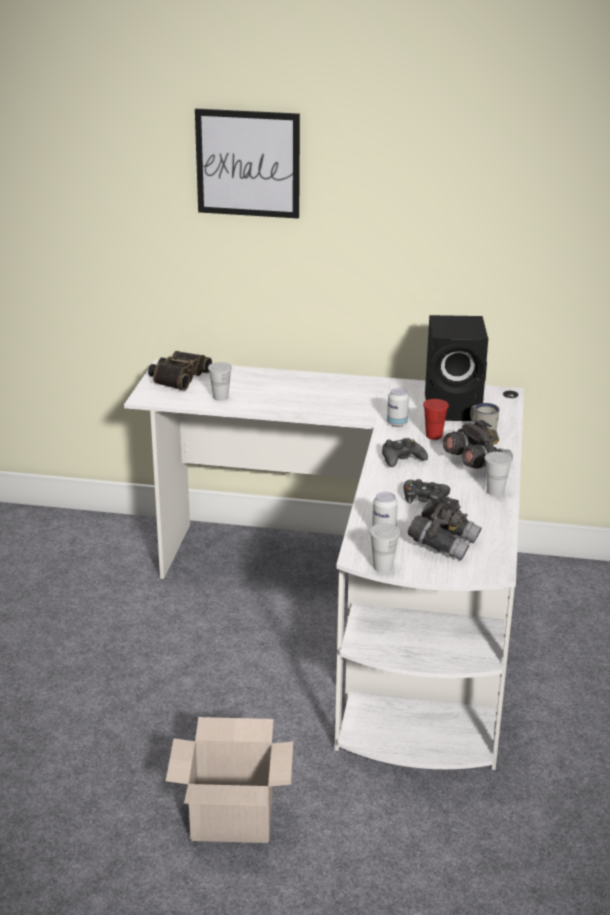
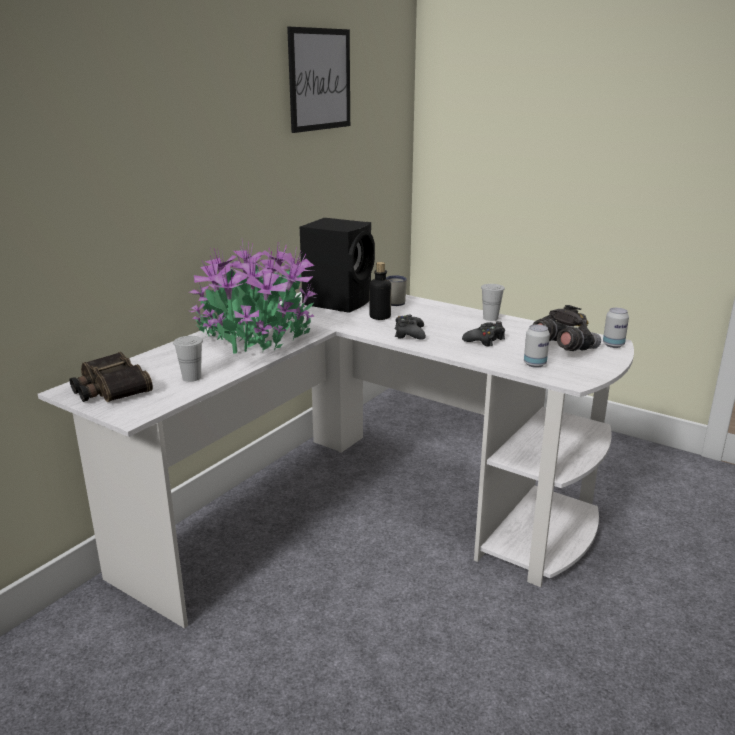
camera: 65 degrees left, 5 degrees down
(234, 817) = (619, 682): cardboard box -> none
(248, 163) = (100, 103): picture -> picture (319, 79)
(323, 396) = (255, 337): none -> potted plant
(383, 567) = (594, 376): white cup -> none
(397, 423) = (344, 323): can -> can (613, 345)
(434, 436) = (380, 317): red cup -> bottle
(475, 463) = (439, 314): grey binoculars -> none

